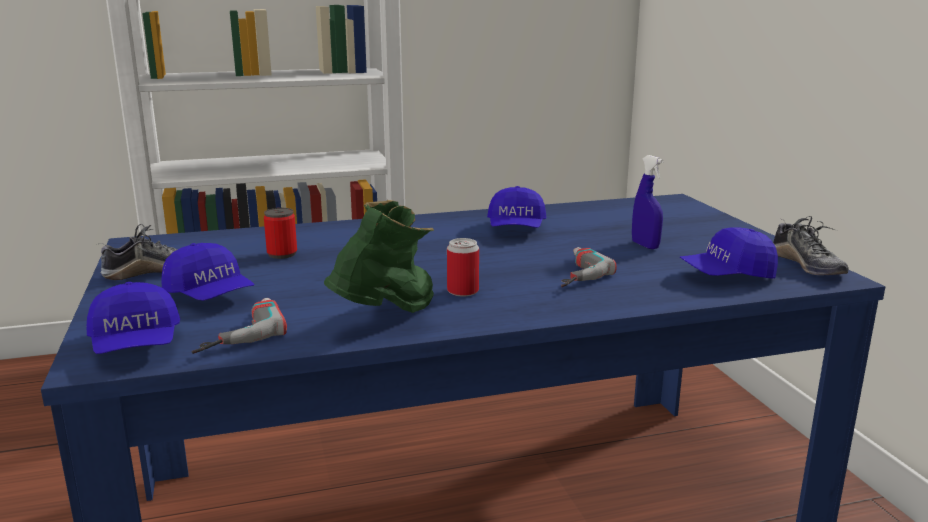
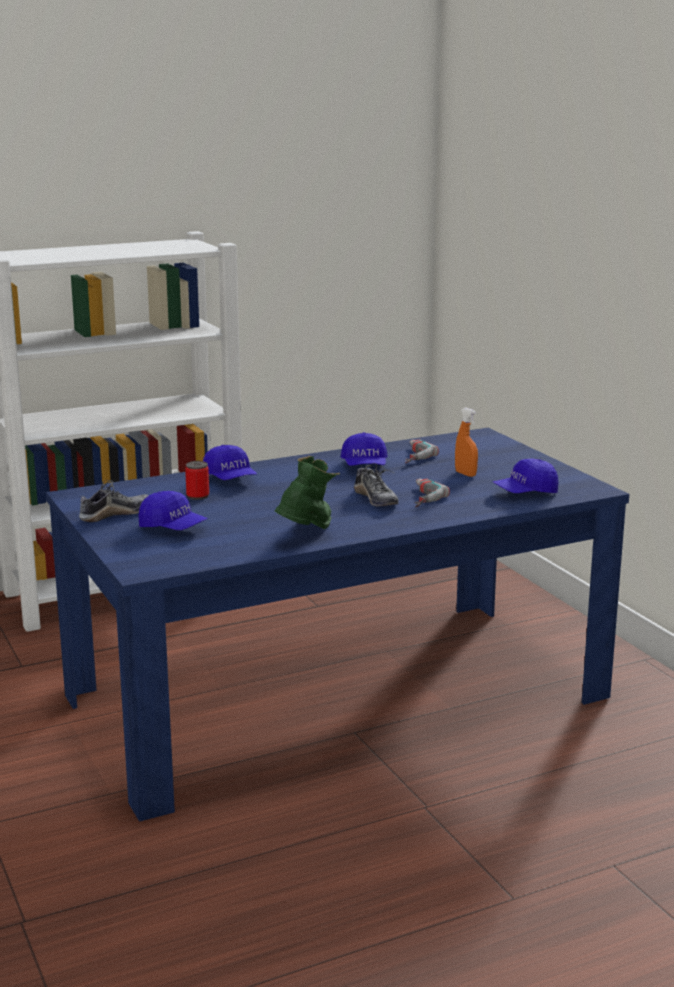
camera: 10 degrees left, 0 degrees up
(136, 345) = (155, 560): blue cap -> blue cap (230, 479)
(236, 333) = (214, 549): power drill -> power drill (409, 456)
(463, 291) = (348, 514): can -> none
(645, 245) = (465, 474): blue spray bottle -> orange spray bottle
(807, 265) = (579, 482): shoe -> shoe (375, 499)

